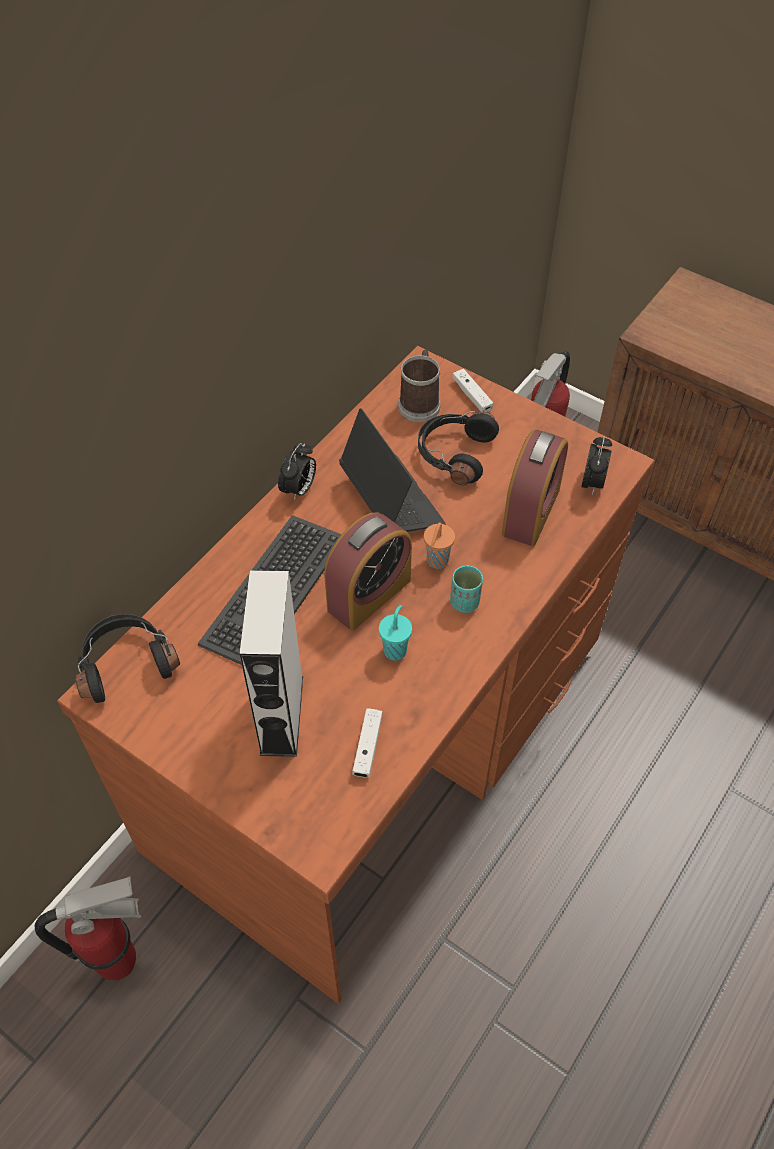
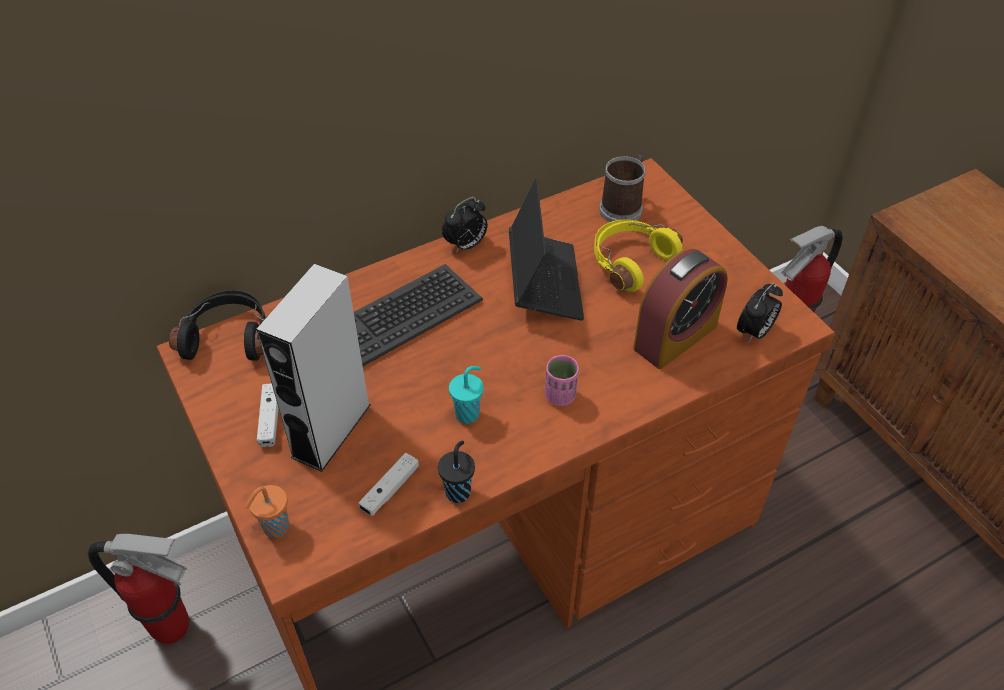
camera: 25 degrees right, 5 degrees down
(369, 594) = (474, 356): alarm clock -> none
(428, 723) = (458, 491): none -> black cup
(437, 562) = (555, 350): orange cup -> orange cup (274, 528)
(454, 454) = (629, 261): black headphones -> yellow headphones
(464, 602) = (560, 396): turquoise cup -> pink cup
(472, 396) = (678, 216): white game controller -> white game controller (270, 419)

